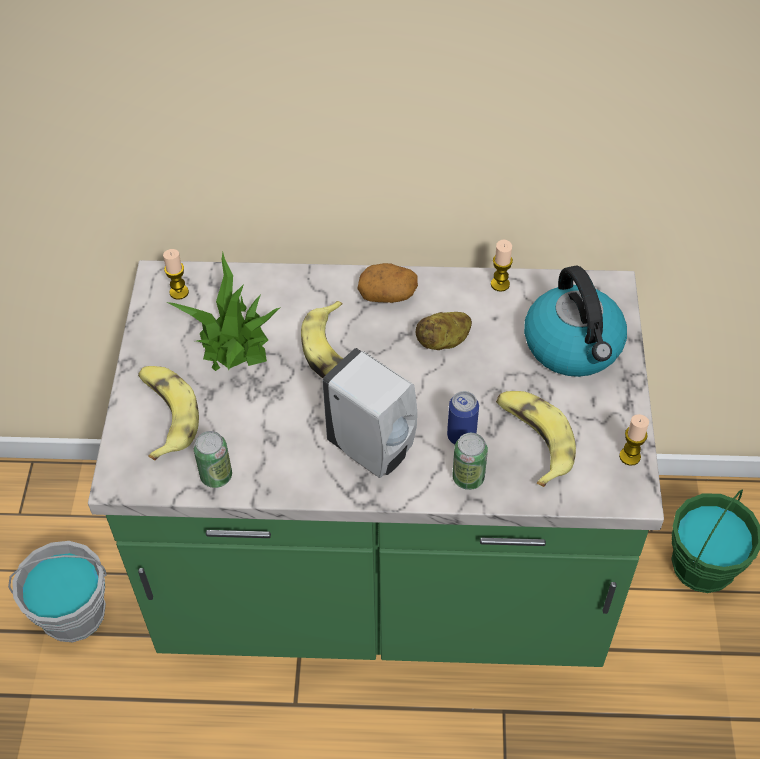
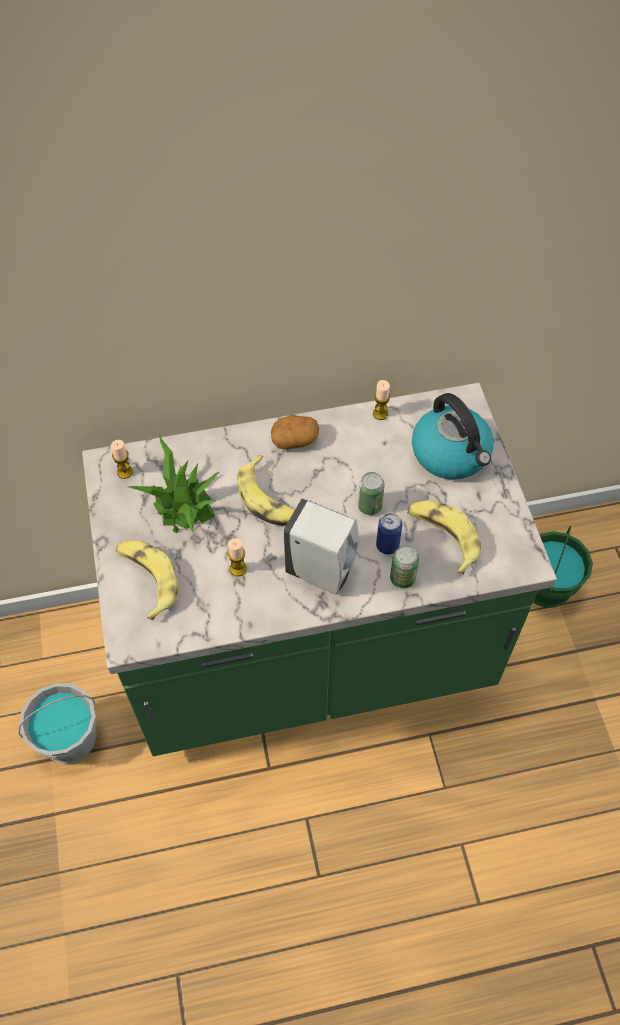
camera: 15 degrees left, 5 degrees up
(216, 476) = (205, 621): can -> can (369, 506)
(444, 341) = (351, 470): potato -> none
(629, 456) = (518, 534): candle -> candle (238, 568)

